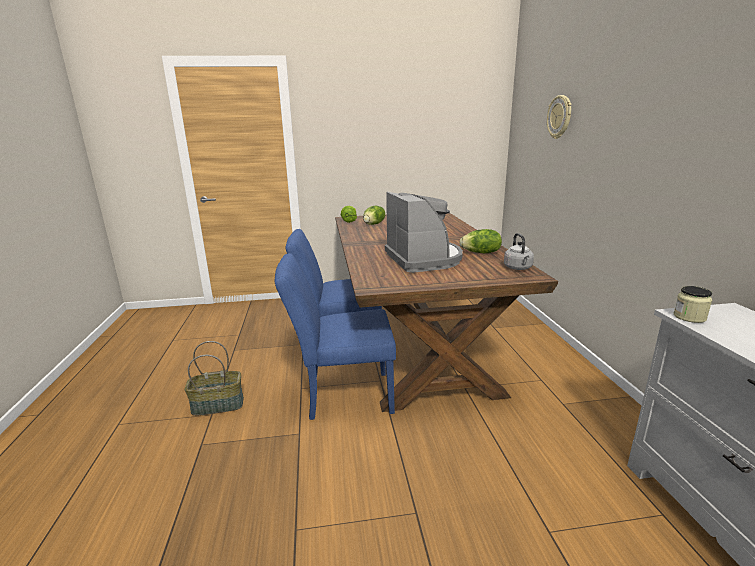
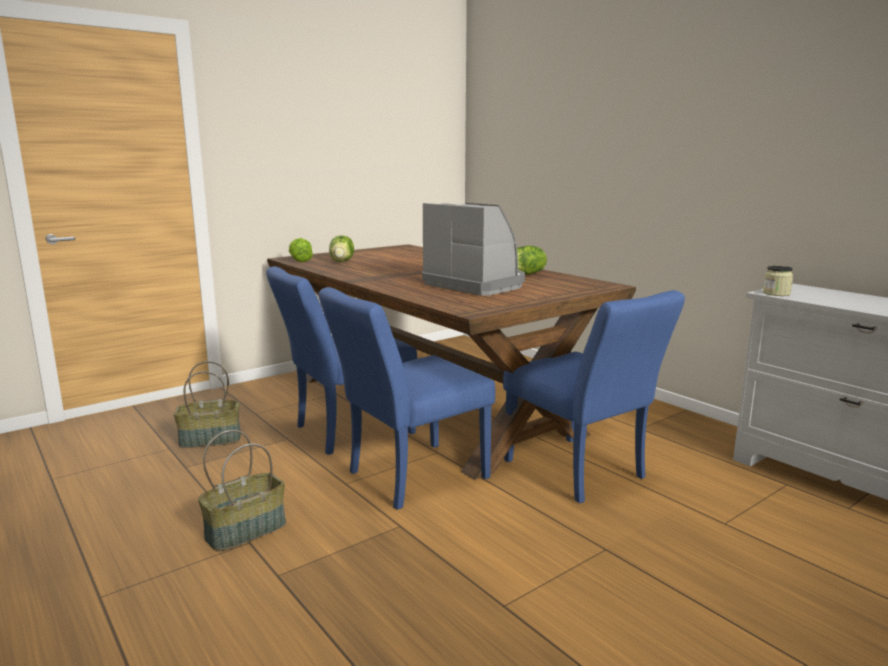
camera: 30 degrees left, 5 degrees down
(263, 334) = (209, 440): none -> basket
(467, 432) = (581, 473): none -> blue chair
(518, 268) = (584, 282): grey kettle -> none
(559, 117) = (548, 124): wall clock -> none

